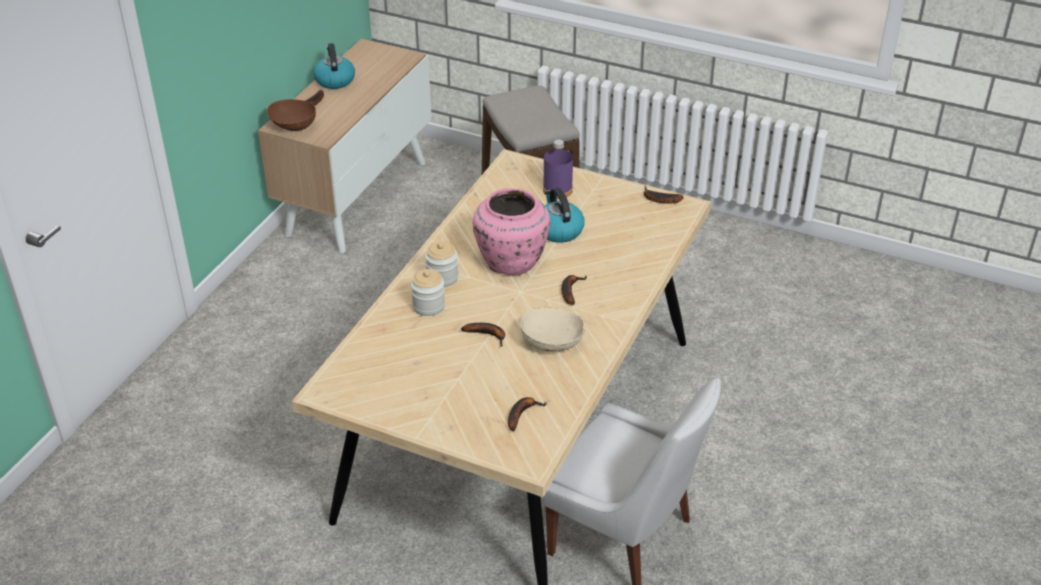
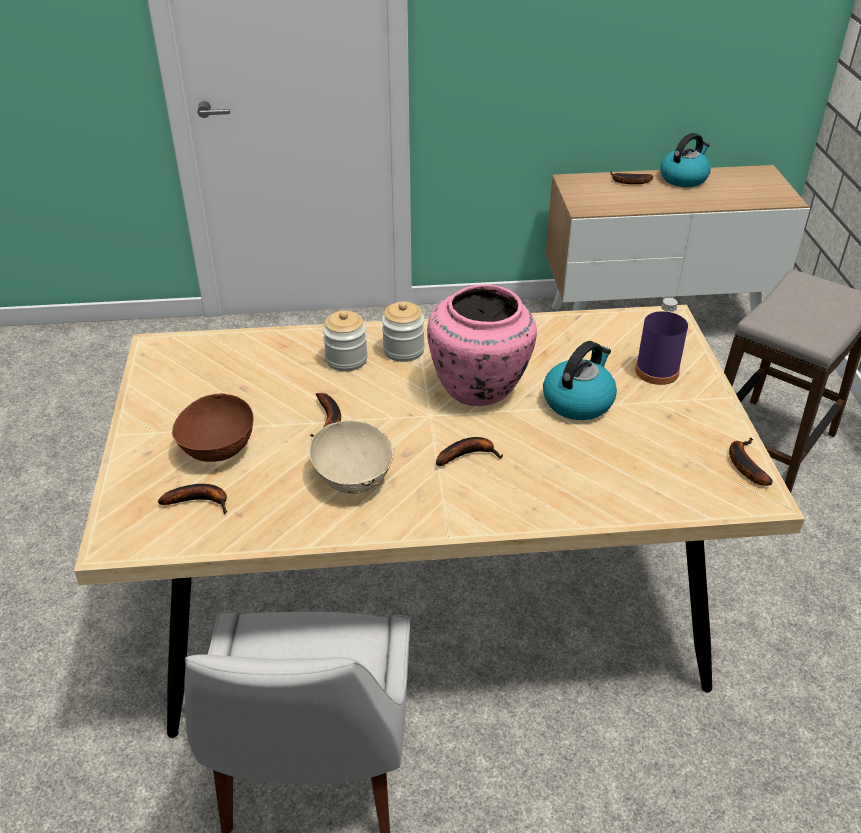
camera: 60 degrees right, 0 degrees up
(292, 127) = (580, 187): brown bowl -> brown bowl (217, 447)

